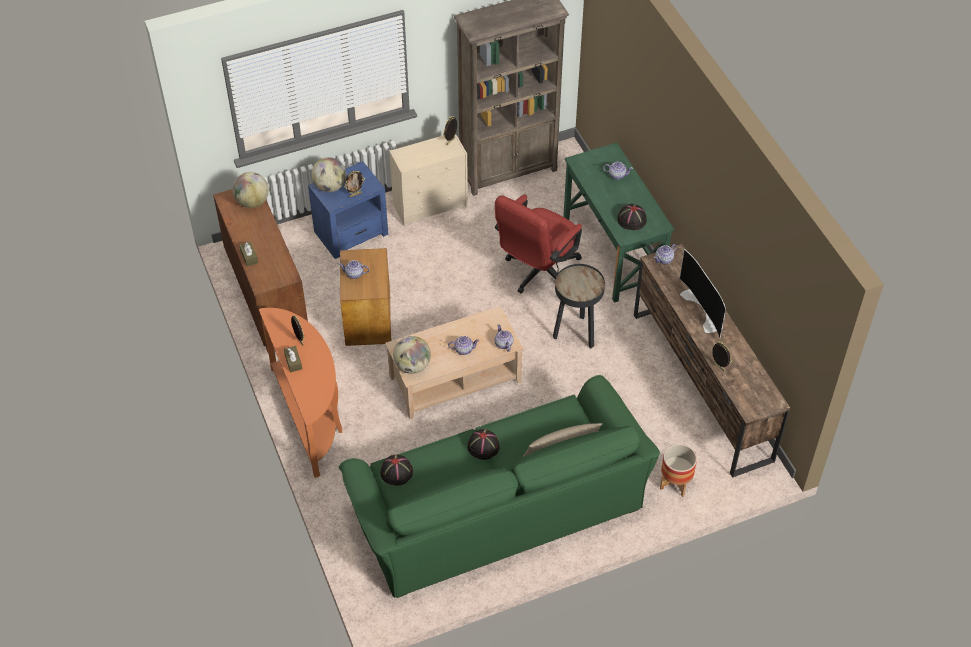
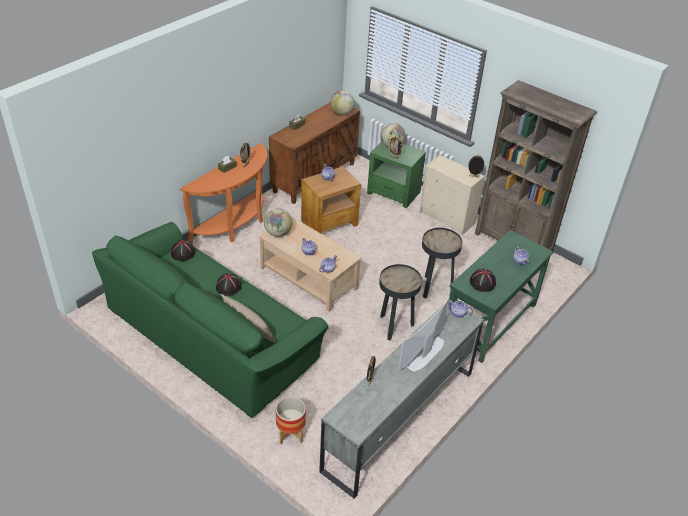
camera: 60 degrees right, 10 degrees down
(351, 233) = (394, 193): blue side table -> green side table
(537, 273) = (434, 288): red office chair -> black side table
(701, 386) = (399, 420): brown tv stand -> grey tv stand

